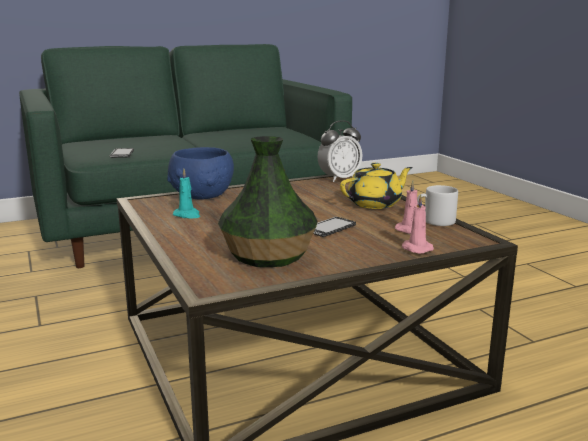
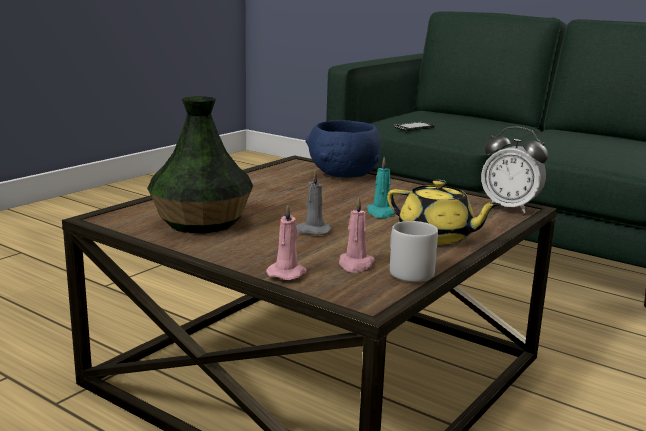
camera: 60 degrees right, 0 degrees up
(187, 215) = (279, 181): turquoise candle -> turquoise candle (381, 213)
(330, 228) = (312, 231): phone -> grey candle

